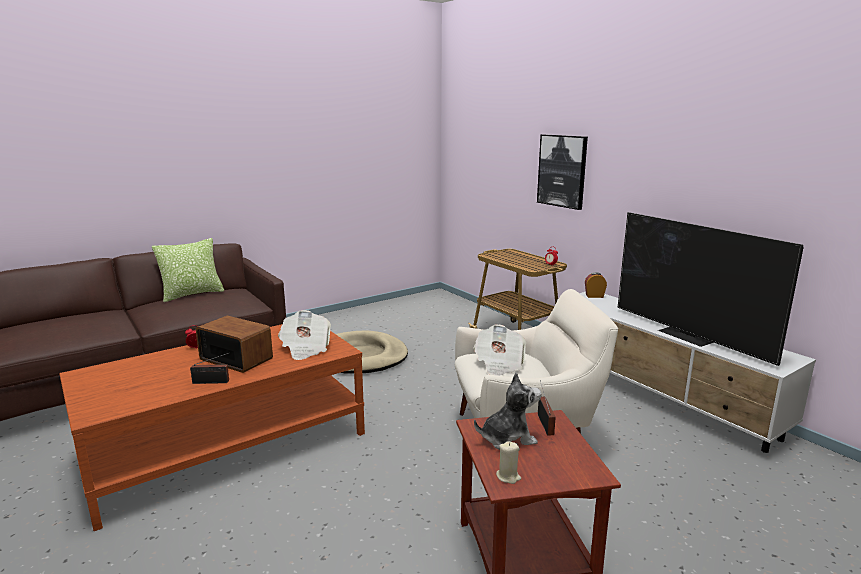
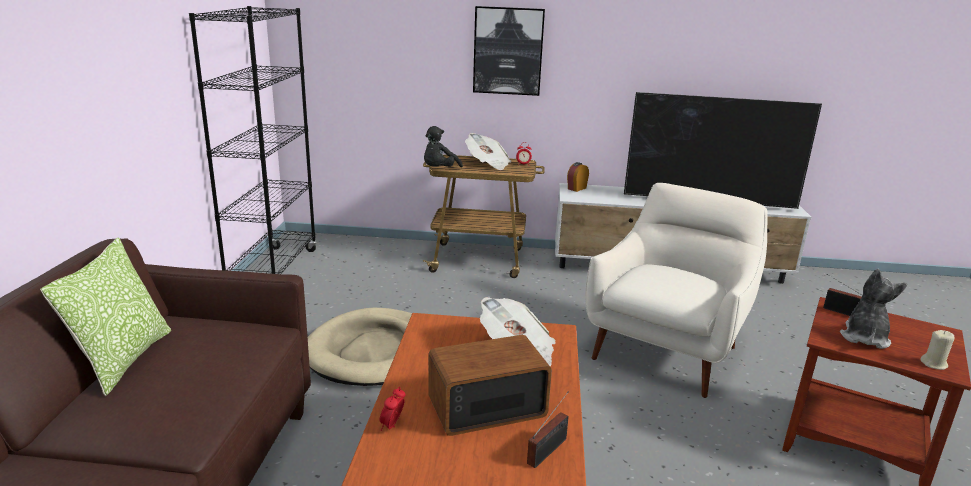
camera: 50 degrees left, 5 degrees up
(393, 305) = (273, 271): none -> black bookcase
(482, 256) = (439, 170): none -> black plush toy
(499, 364) = (667, 282): newspaper -> newspaper (488, 164)

